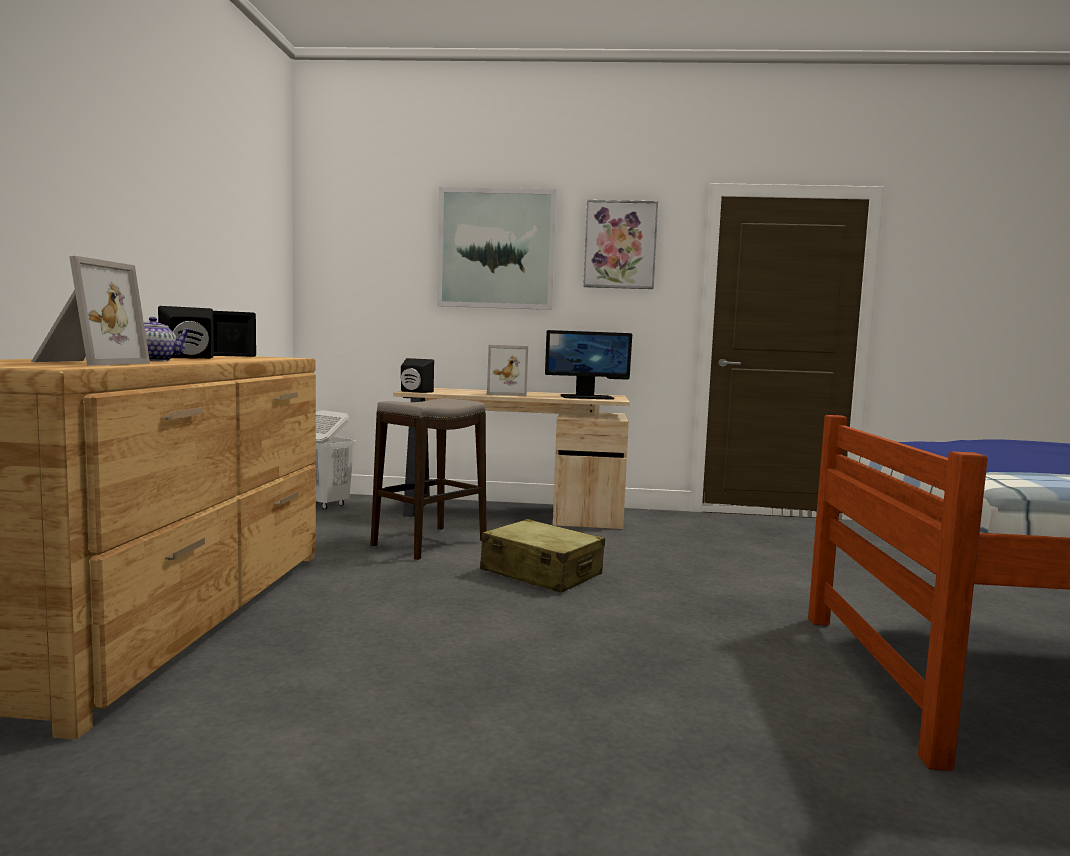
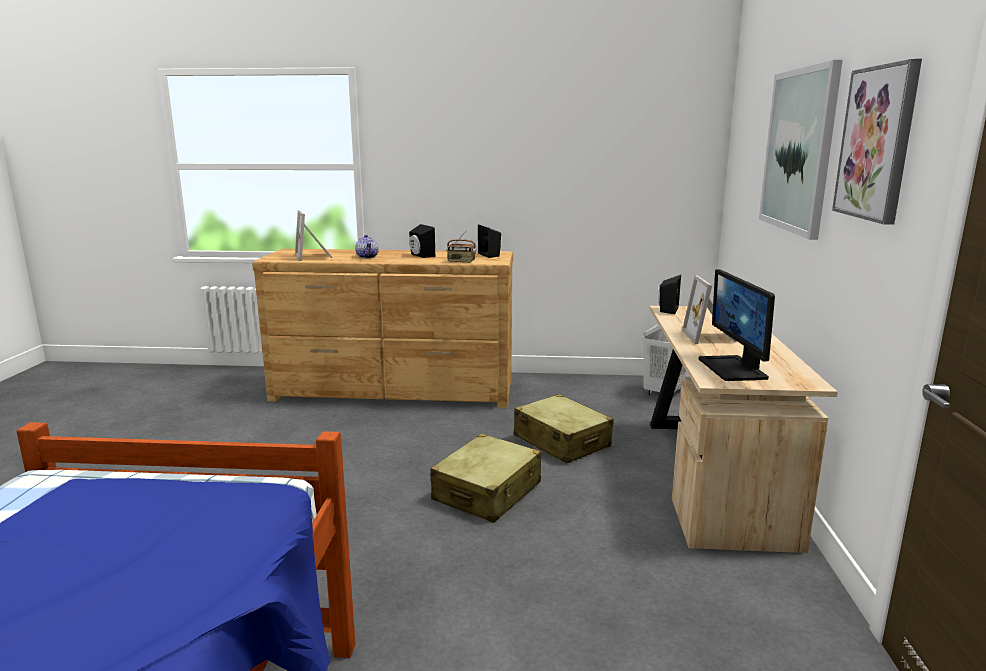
camera: 90 degrees right, 10 degrees up
(87, 363) = (314, 256): picture frame -> picture frame turned 60 degrees clockwise
(271, 358) = (461, 261): none -> radio
(430, 543) = (561, 442): stool -> beige suitcase

